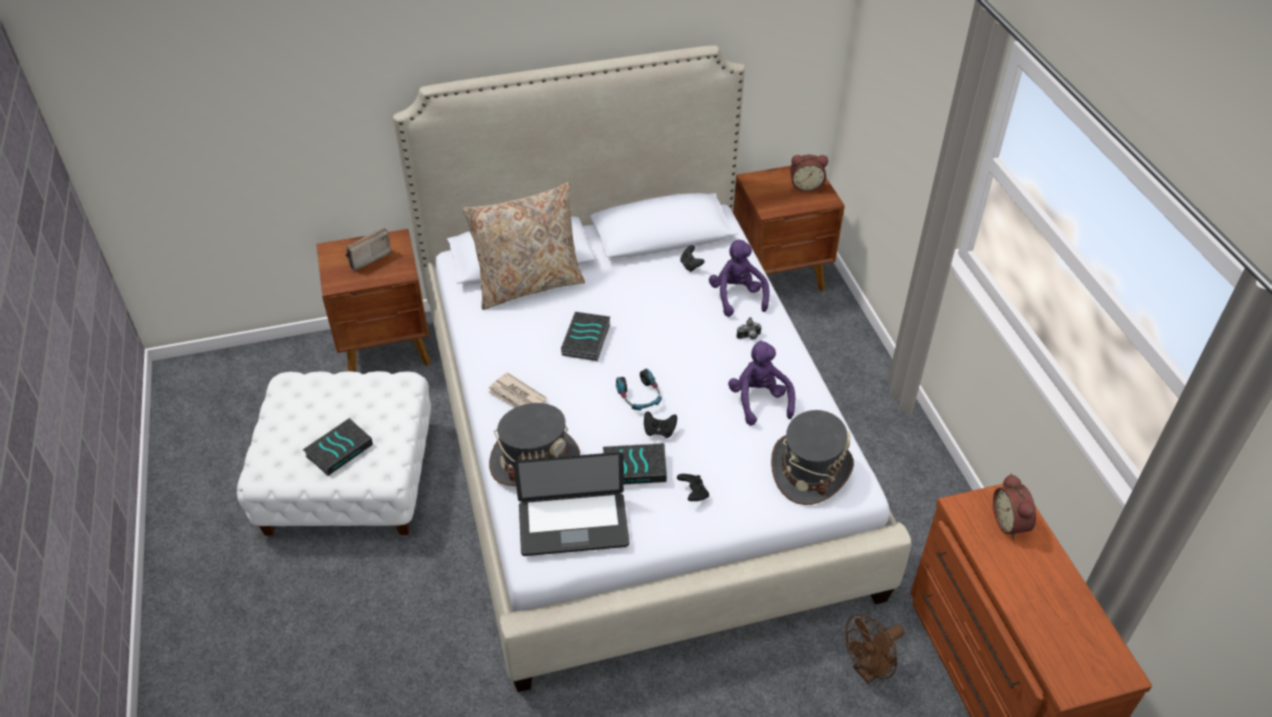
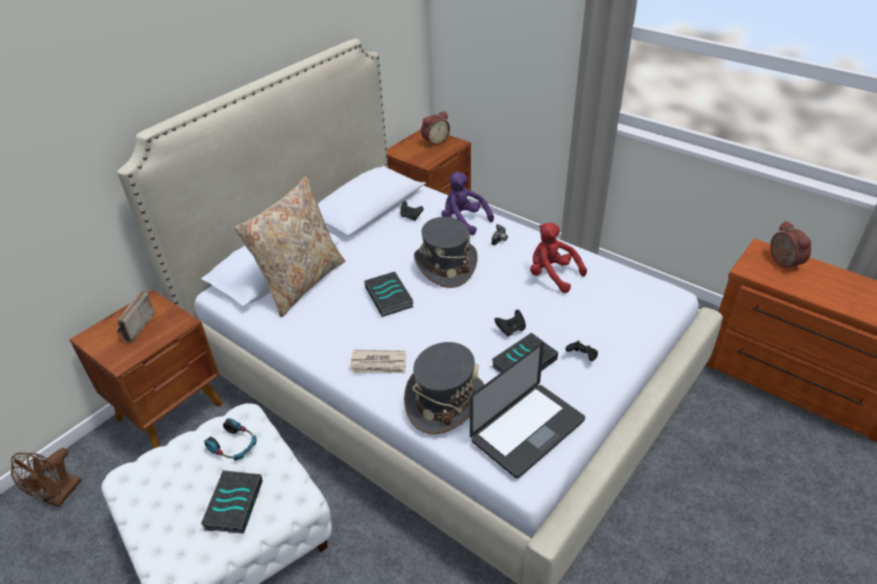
camera: 35 degrees left, 5 degrees down
(639, 396) = (471, 314): headphones -> headphones (234, 446)
(759, 401) = (552, 275): purple plush toy -> red plush toy
(810, 469) = (634, 299): grey hat -> grey hat (445, 265)
(869, 670) = (734, 425): brown fan -> brown fan (59, 496)
(1011, 523) = (782, 263): alarm clock -> alarm clock turned 150 degrees counterclockwise

